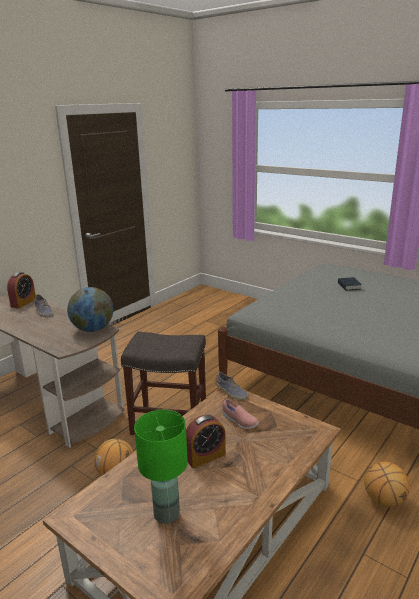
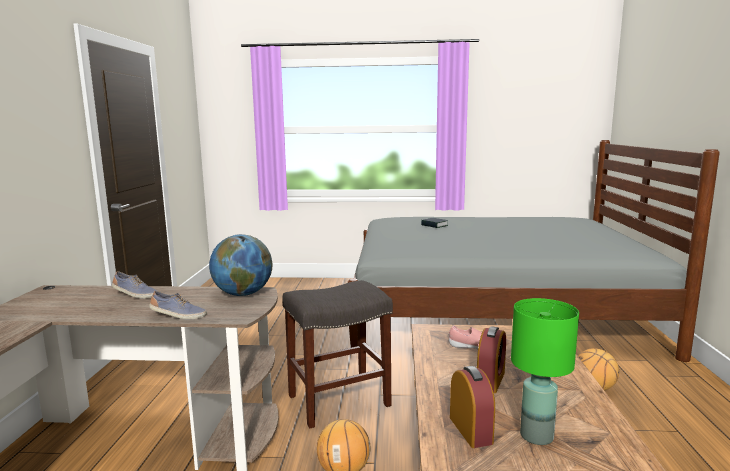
camera: 35 degrees left, 10 degrees down
(23, 303) = (81, 293): alarm clock -> alarm clock (470, 430)
(230, 392) = (428, 329): shoe -> shoe (178, 316)

